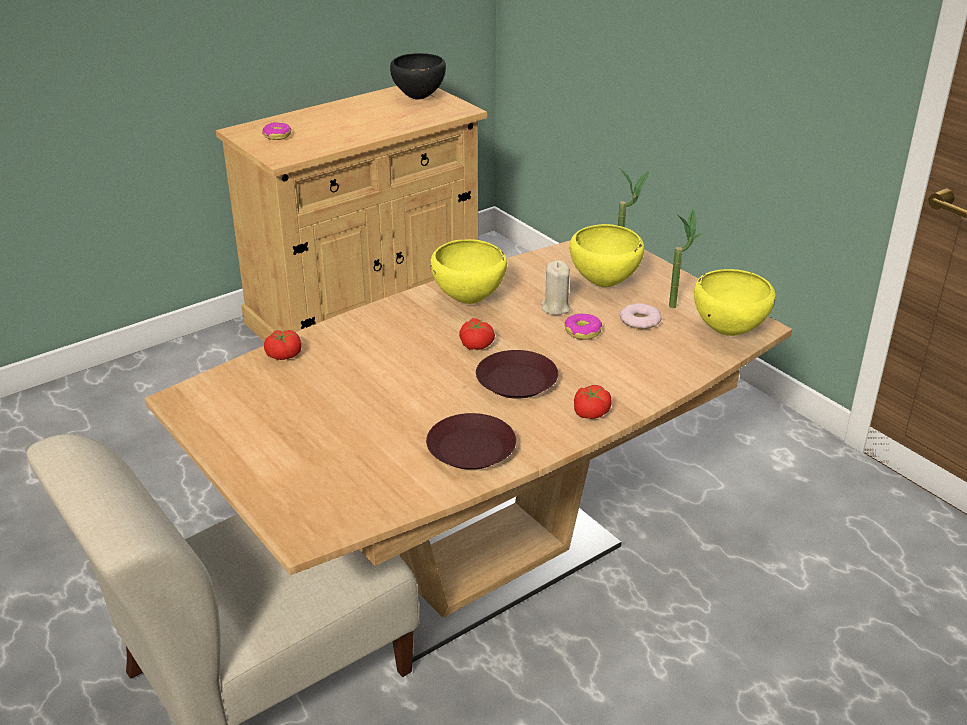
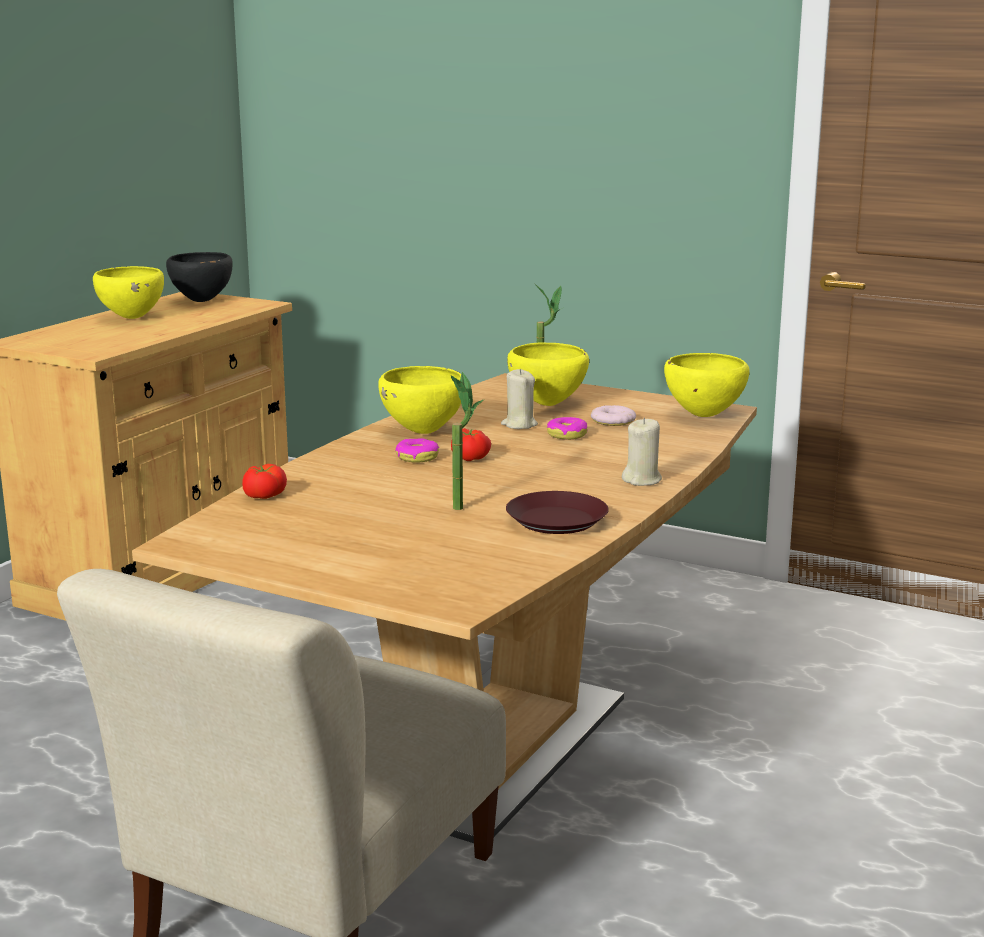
camera: 25 degrees left, 15 degrees down
(277, 136) = (67, 339): donut -> donut (417, 457)
(347, 113) = (132, 318): none -> yellow bowl
(516, 381) = (543, 473): brown plate -> none
(590, 412) = (642, 480): tomato -> beige candle
(677, 303) = (634, 406): potted plant -> potted plant (462, 505)

